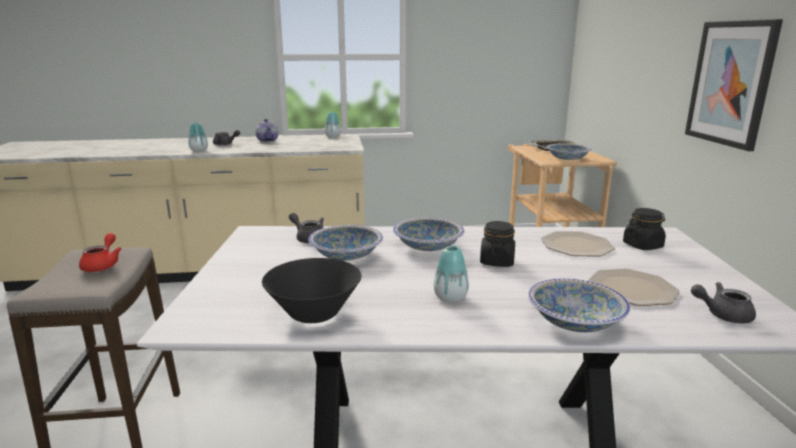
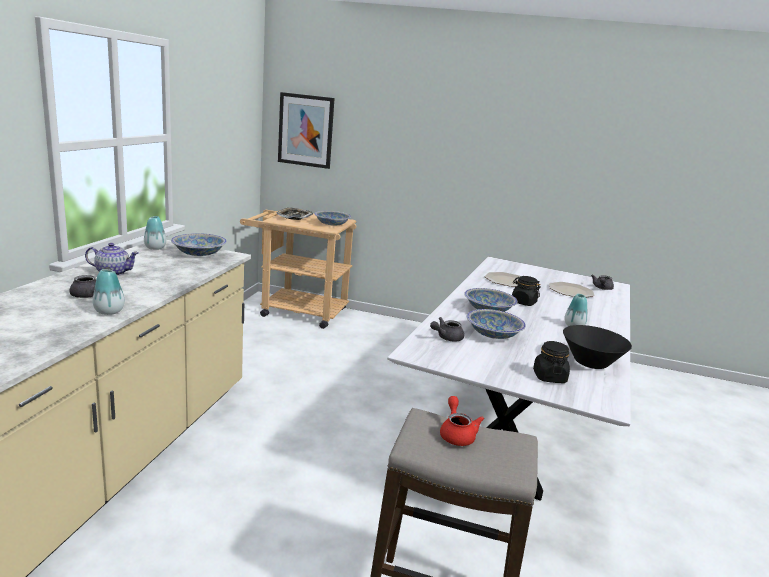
camera: 70 degrees left, 0 degrees up
(103, 265) = (457, 434): red teapot -> red teapot turned 60 degrees clockwise
(574, 322) = (607, 312): bowl -> bowl (199, 254)
(642, 245) = (513, 270): black jar -> black jar (549, 377)
(730, 83) = (469, 164): picture -> picture (306, 130)

